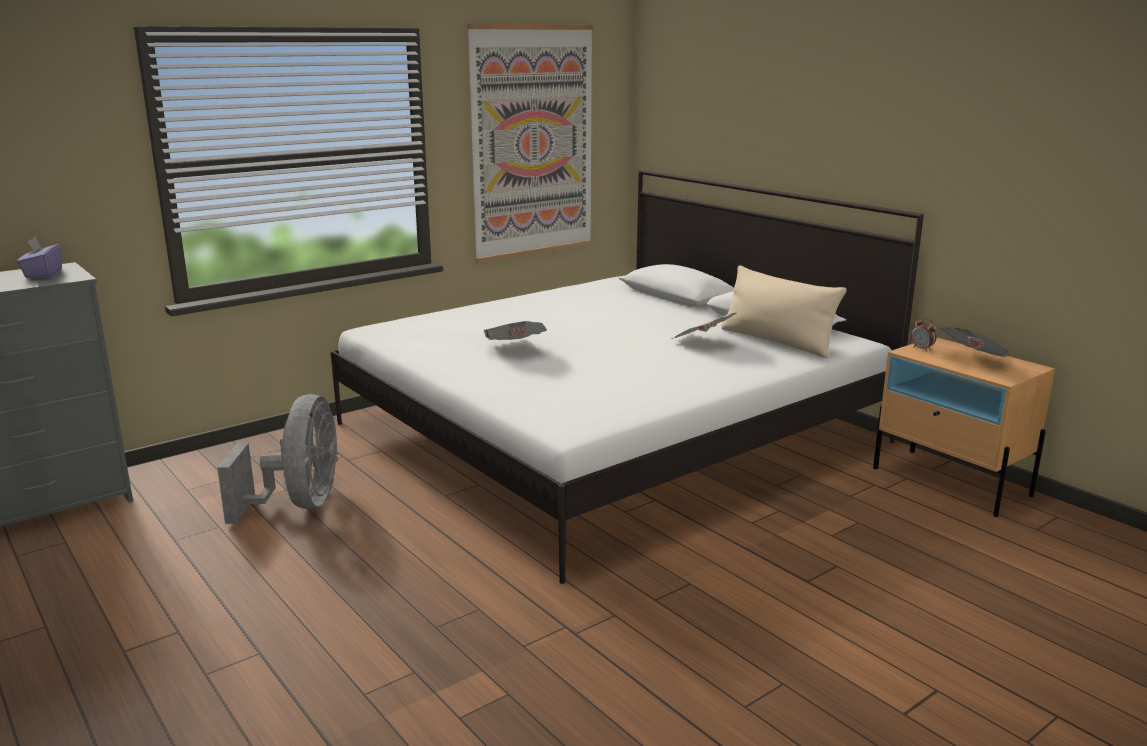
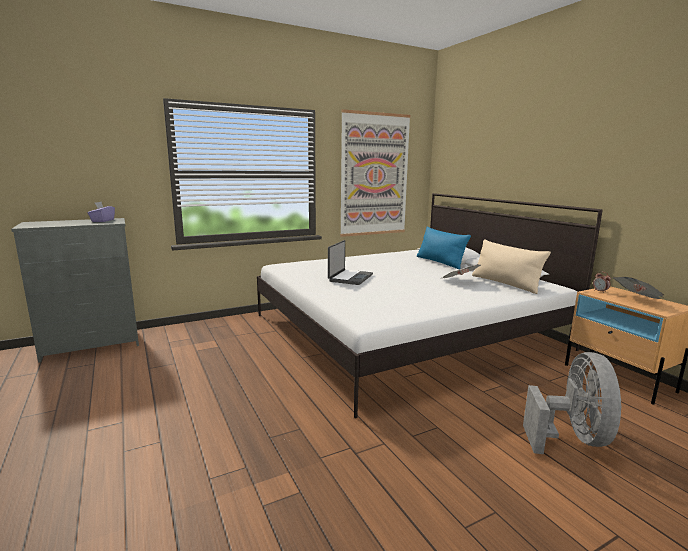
camera: 10 degrees right, 5 degrees down
(300, 504) = (221, 355): grey fan -> grey fan (572, 438)
(515, 348) = (350, 278): newspaper -> laptop
(663, 304) = (440, 262): none -> blue pillow

